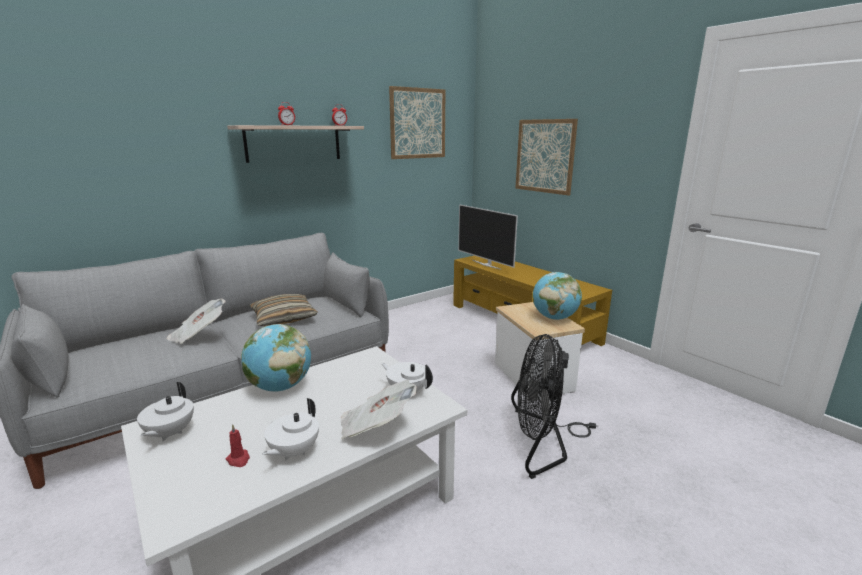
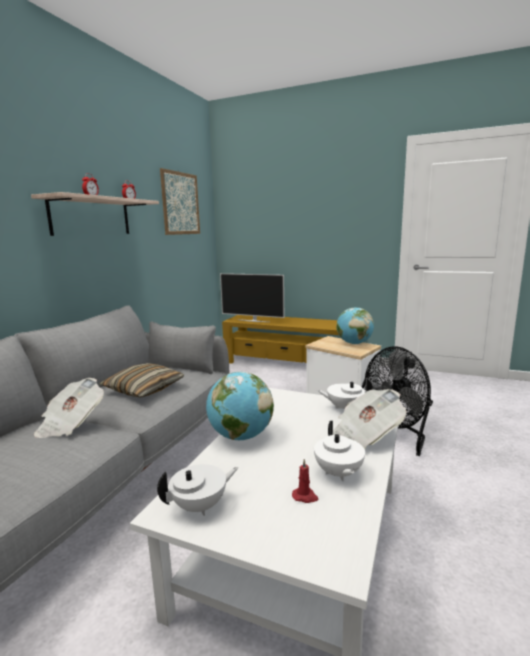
camera: 30 degrees left, 5 degrees down
(169, 433) = (200, 506): white teapot -> white teapot turned 90 degrees counterclockwise
(545, 155) = (289, 227): picture -> none

